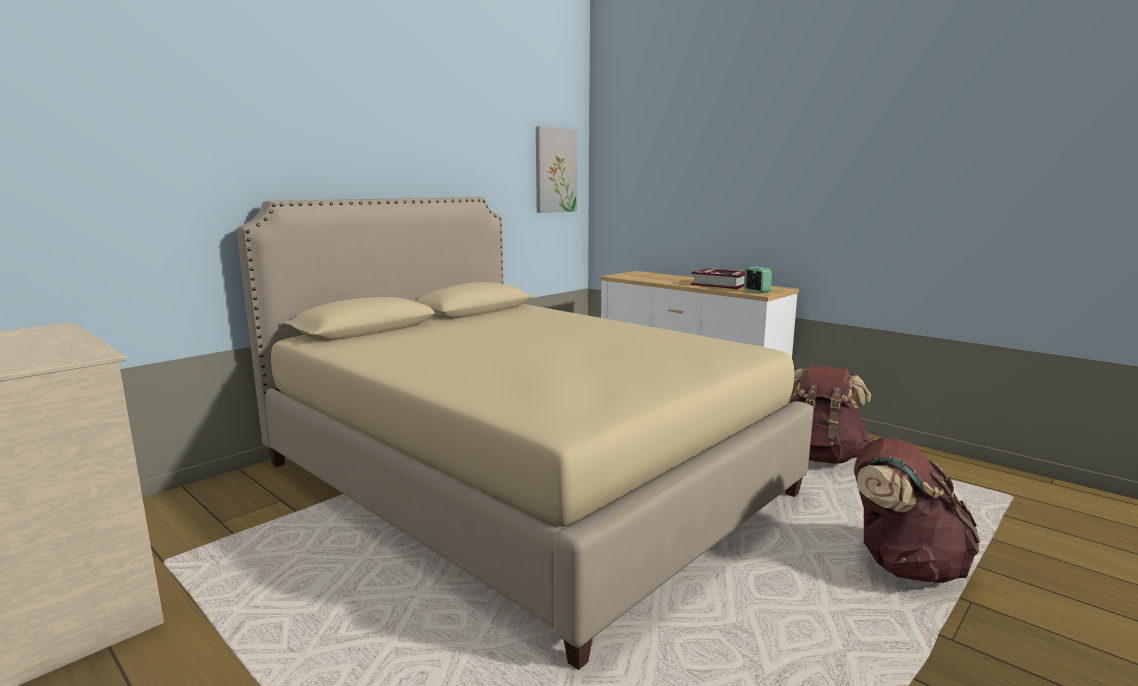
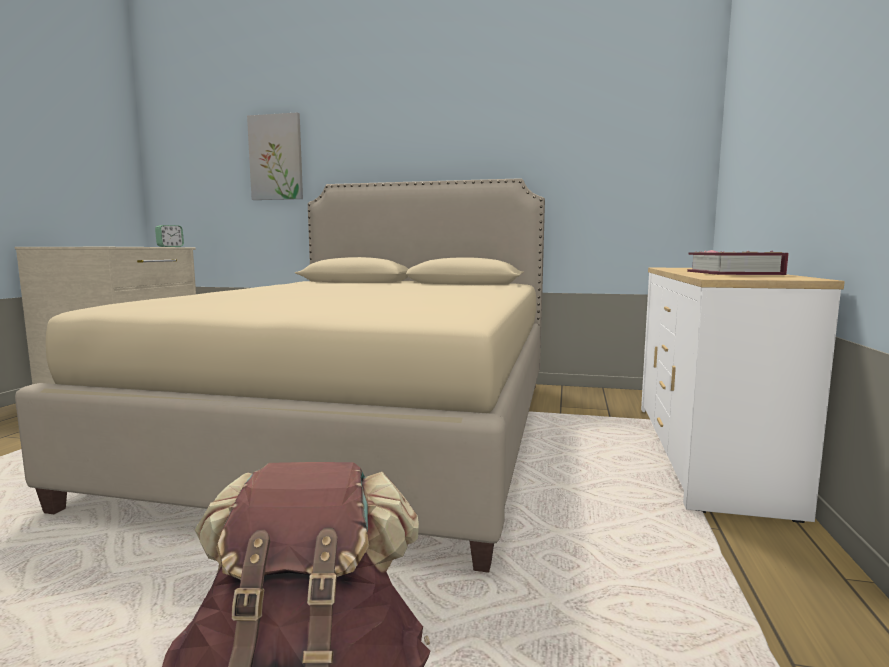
camera: 60 degrees right, 5 degrees down
(555, 170) = (653, 147): picture -> picture (276, 157)
(756, 291) = (728, 277): alarm clock -> alarm clock (170, 246)
(818, 457) = (669, 575): brown backpack -> none

